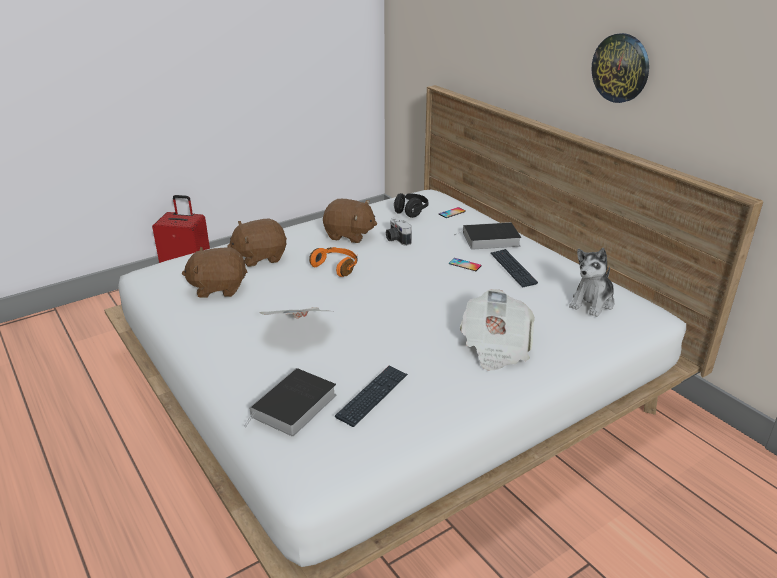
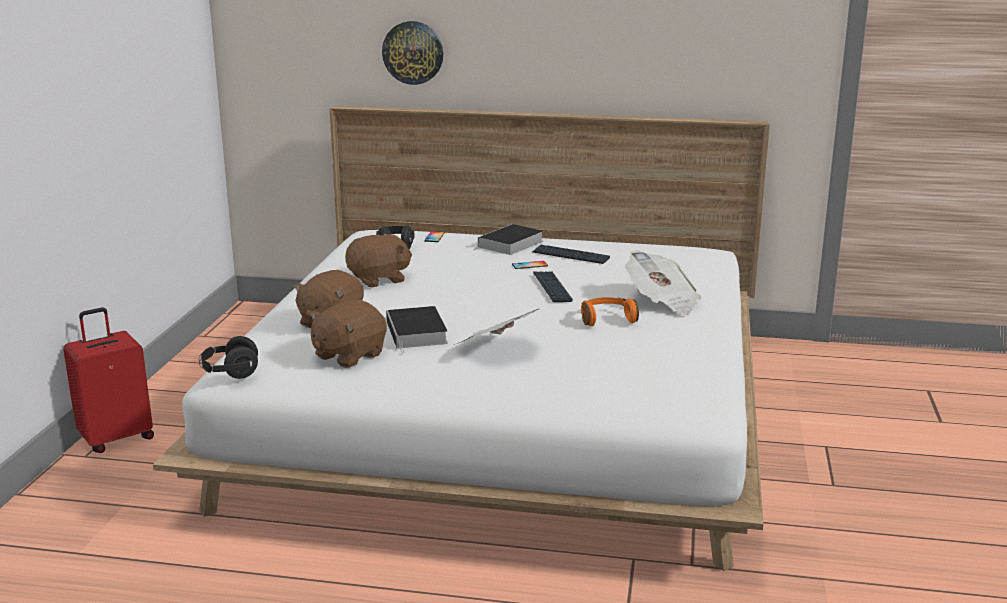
camera: 45 degrees left, 10 degrees down
(150, 270) = (230, 373): none -> black headphones
(293, 407) = (609, 389): book -> book (417, 333)
(336, 267) = (425, 302): orange headphones -> orange headphones (607, 319)
(372, 396) = (647, 359): keyboard -> keyboard (552, 288)
(396, 239) = (432, 268): camera -> none
(592, 303) = (666, 256): plush toy -> none
(621, 68) = (598, 39): wall clock -> wall clock (413, 52)

